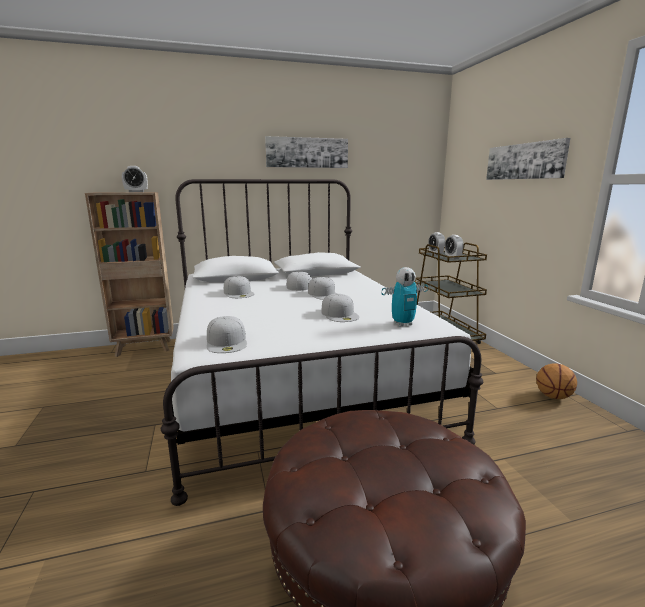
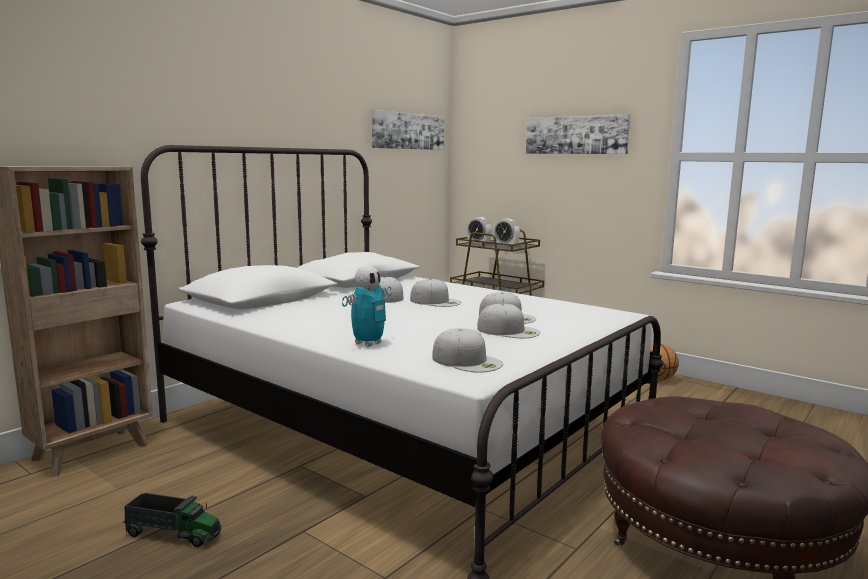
camera: 35 degrees left, 5 degrees down
(109, 402) = (173, 534): none -> toy truck
(136, 192) = (85, 165): alarm clock -> none
(239, 293) = (328, 315): white cap -> white cap (509, 330)
(307, 152) = (312, 111): picture -> picture (408, 131)
(403, 324) = (583, 315): toy robot -> toy robot (368, 343)

